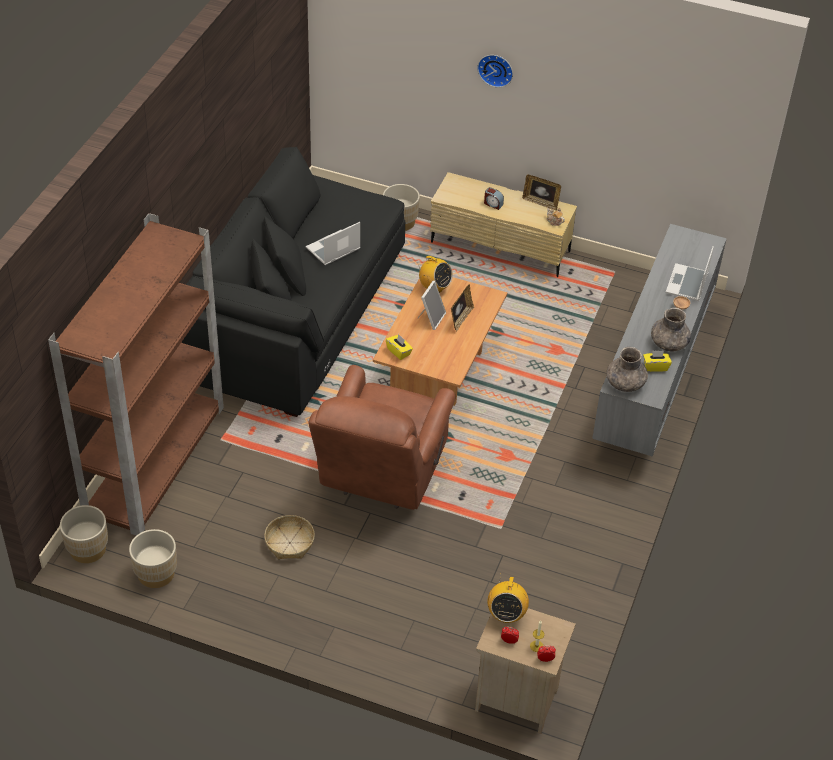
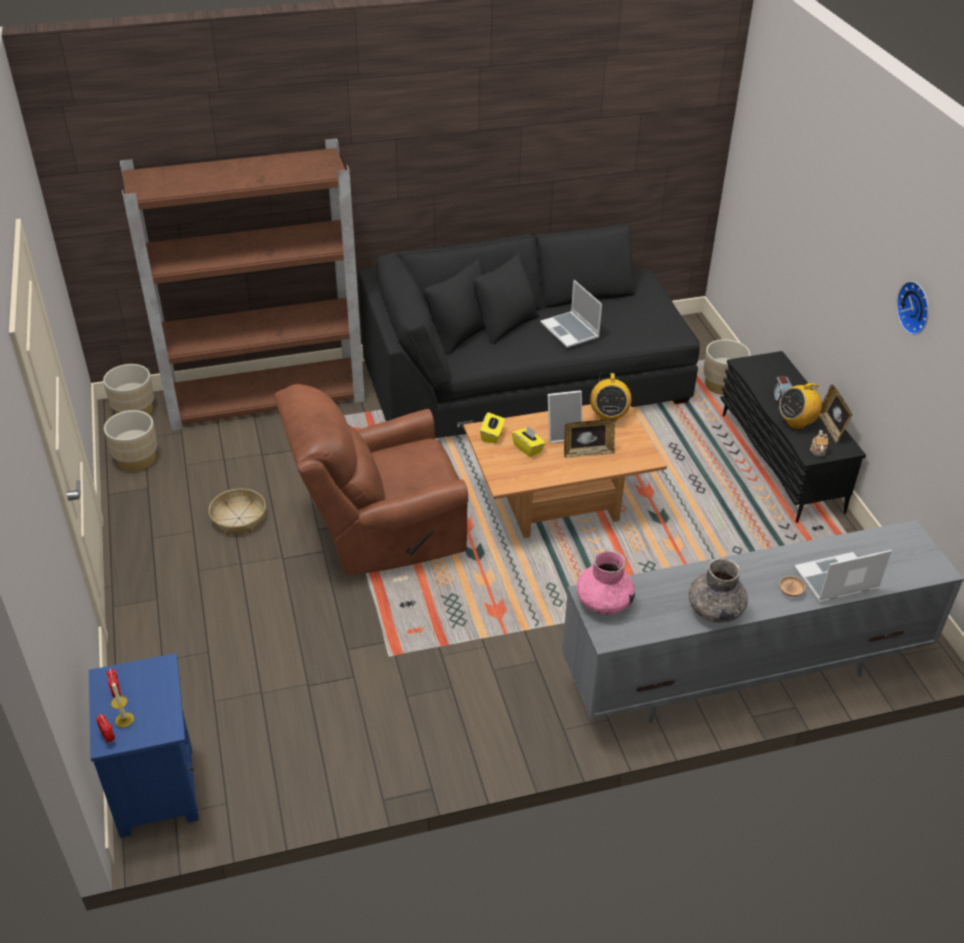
camera: 55 degrees right, 5 degrees down
(333, 249) = (571, 331): laptop -> laptop turned 135 degrees counterclockwise
(496, 69) = (845, 229): wall clock -> wall clock (916, 307)
(500, 248) = (779, 463): beige tv stand -> black tv stand
(506, 614) = (156, 671): radio -> radio (796, 422)
(516, 697) = (160, 788): beige nightstand -> blue nightstand
(625, 383) = (603, 602): grey vase -> pink vase
(655, 366) = (661, 615): yellow tissue box -> yellow tissue box (528, 448)

